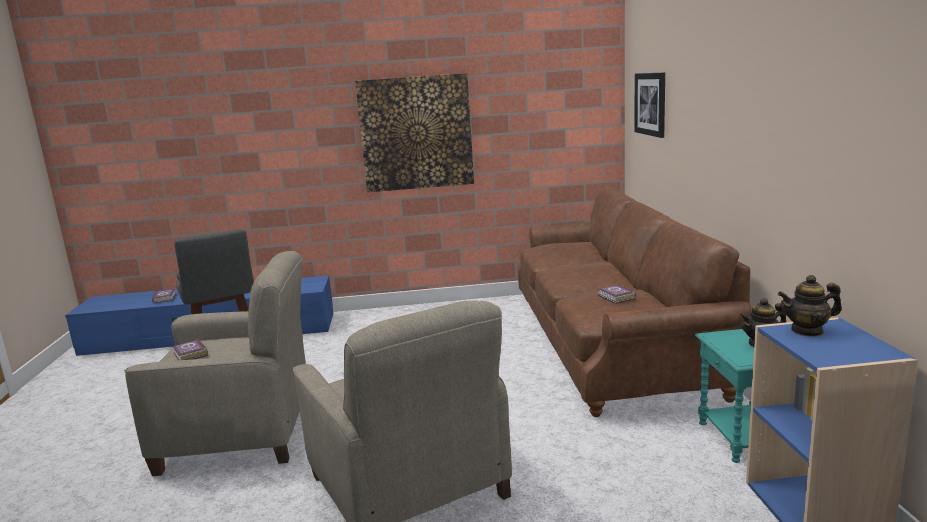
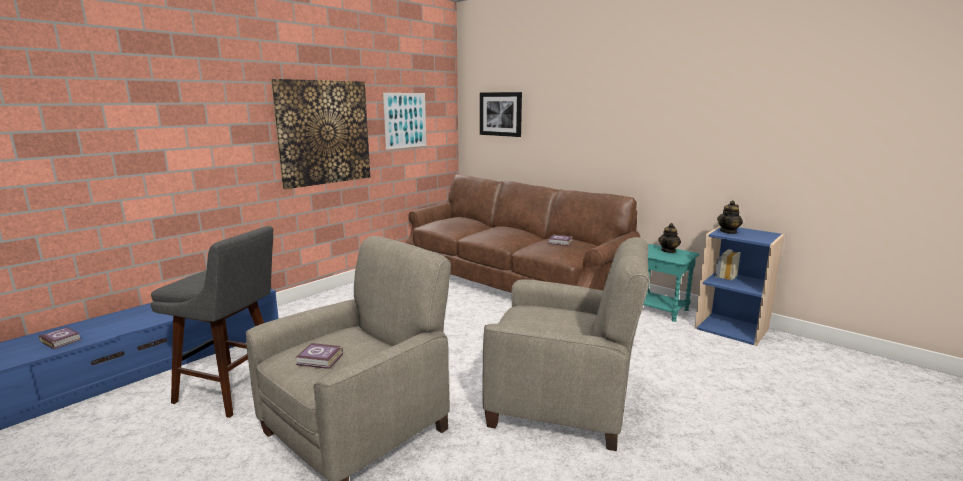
camera: 45 degrees left, 0 degrees up
(530, 115) = (405, 120): none -> picture

